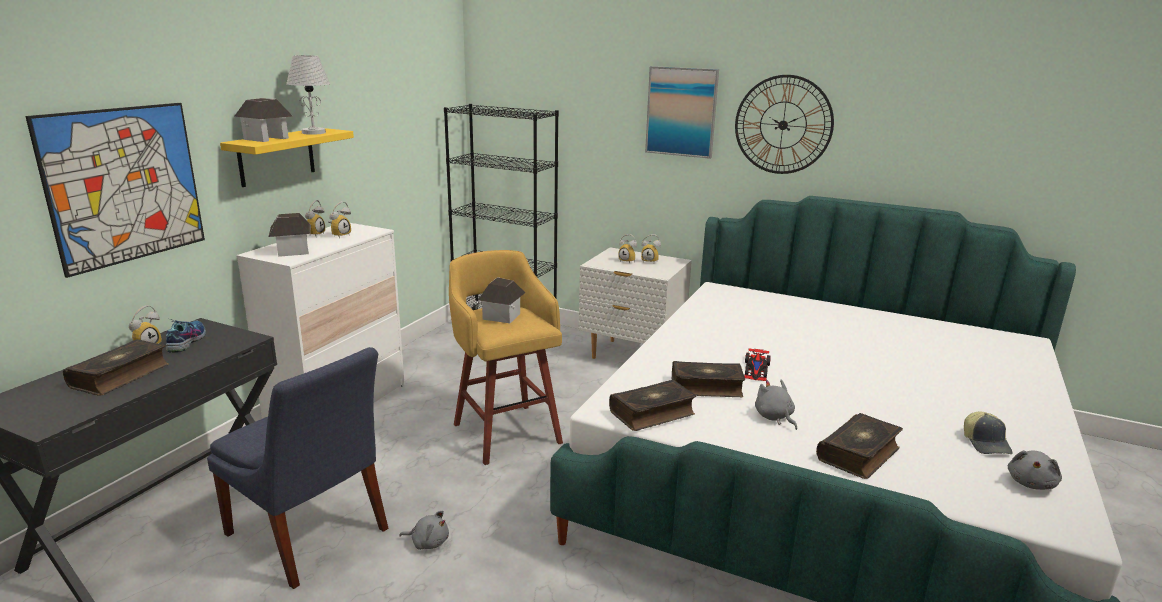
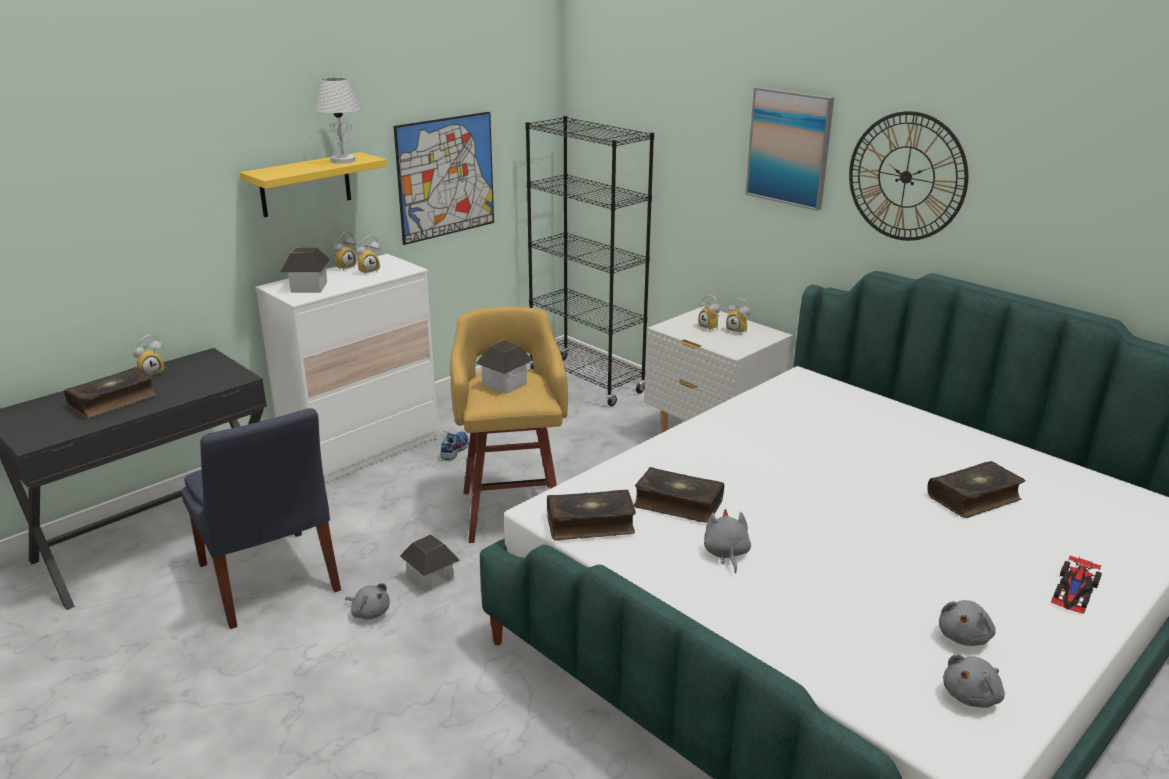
camera: 20 degrees right, 5 degrees up
(125, 185) = (138, 217): picture -> picture (446, 177)
(186, 341) = (186, 372): shoe -> shoe (454, 449)
(266, 139) = (287, 168): toy house -> toy house (431, 578)
(756, 369) = (757, 491): toy car -> toy car (1074, 590)
(859, 454) = (787, 617): book -> book (975, 498)
(986, 443) = (964, 636): cap -> grey plush toy

